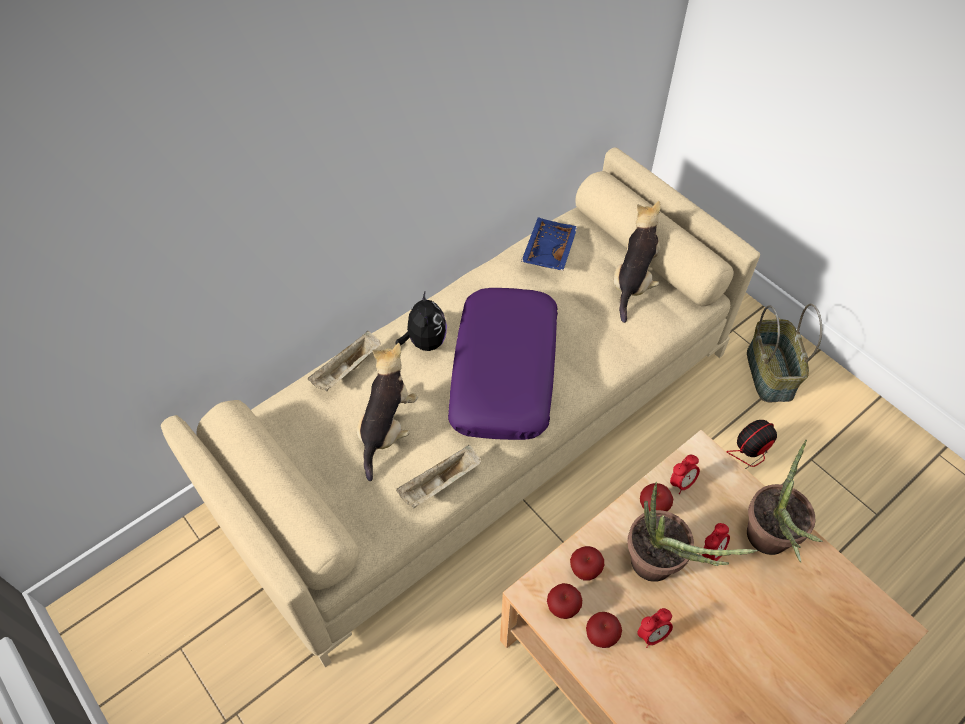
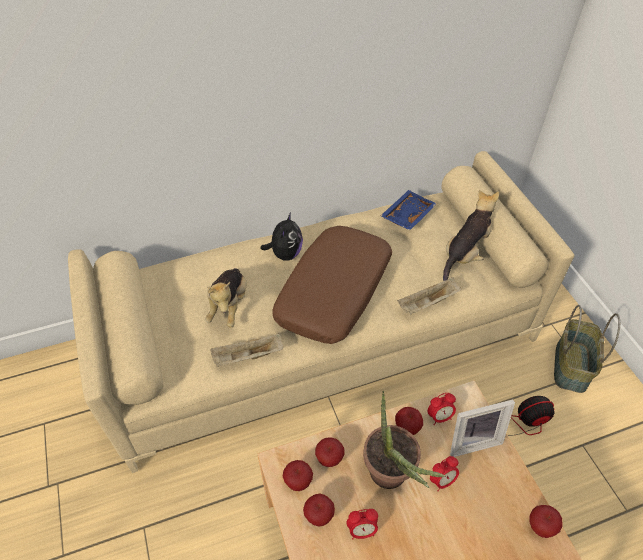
camera: 20 degrees right, 5 degrees down
(347, 370) = (220, 258): beige tray -> beige tray (428, 303)
(387, 428) = (229, 305): plush toy -> plush toy turned 150 degrees clockwise
(505, 373) = (334, 292): purple pillow -> brown pillow
(724, 496) = (472, 439): none -> picture frame
(767, 544) = (494, 491): potted plant -> none
(825, 565) = (540, 527): none -> apple

